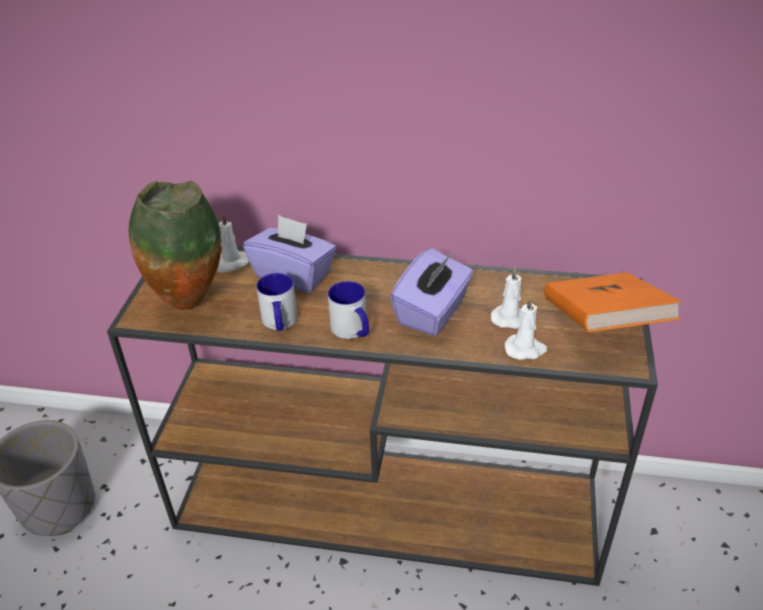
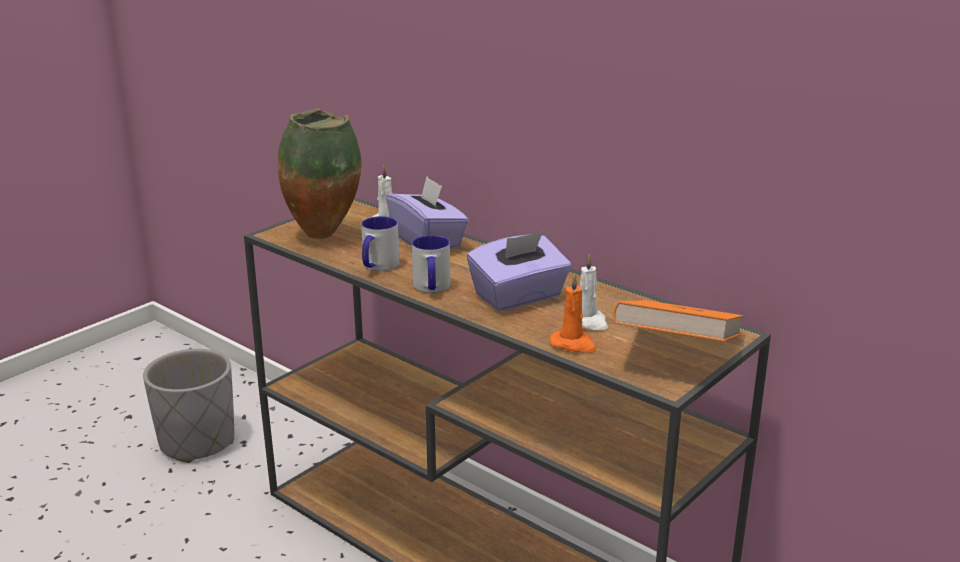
camera: 30 degrees right, 15 degrees down
(525, 349) = (574, 344): white candle -> orange candle

